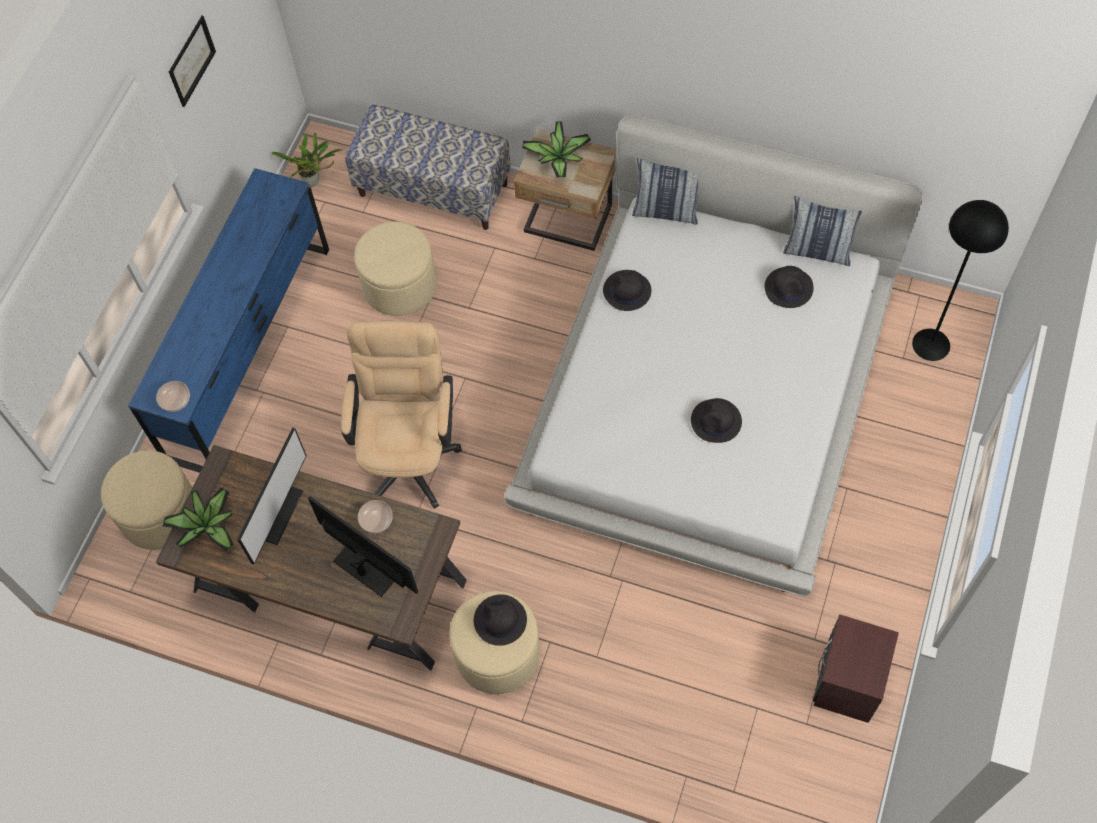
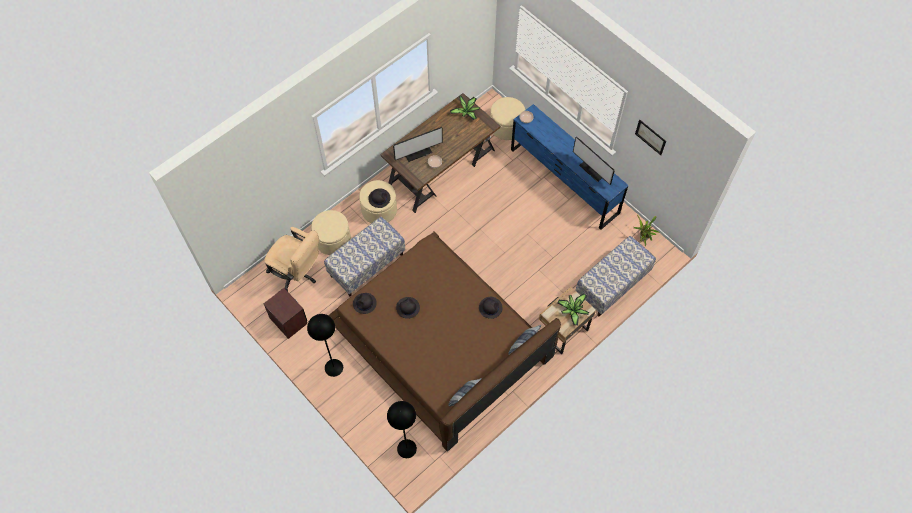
camera: 115 degrees right, 0 degrees up
(277, 513) = (458, 134): monitor -> monitor (592, 170)
(400, 286) = (566, 248): beige ottoman -> beige ottoman (333, 240)
(409, 453) = (481, 217): beige office chair -> beige office chair (297, 273)
(638, 603) = (367, 265): none -> bench
(707, 392) = (441, 341): white bed -> brown bed
(789, 287) = (452, 373): black hat -> black hat (364, 303)
(880, 541) = (333, 367): none -> black floor lamp

